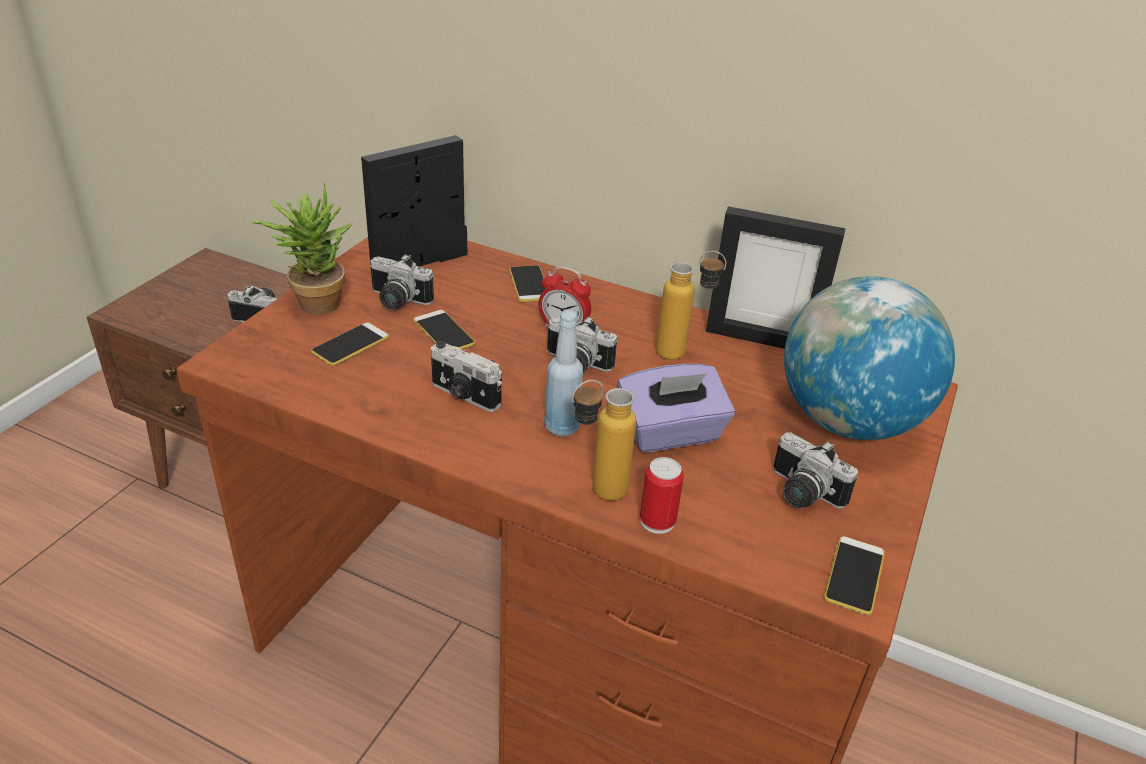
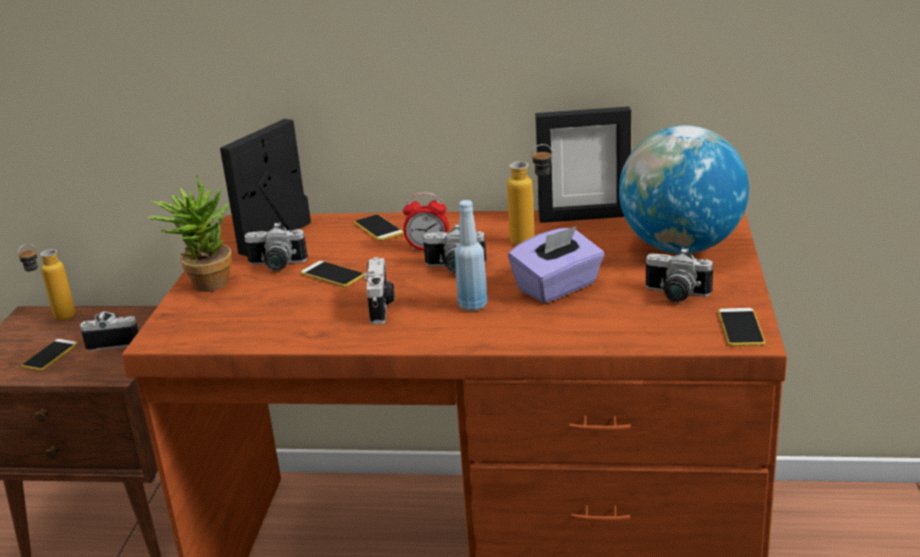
camera: 15 degrees left, 10 degrees down
(350, 345) = (260, 302): phone -> phone (50, 355)
(464, 395) = (381, 307): camera -> camera turned 105 degrees counterclockwise
(596, 493) = (527, 335): bottle -> bottle (56, 319)
(657, 521) = (584, 337): can -> none

